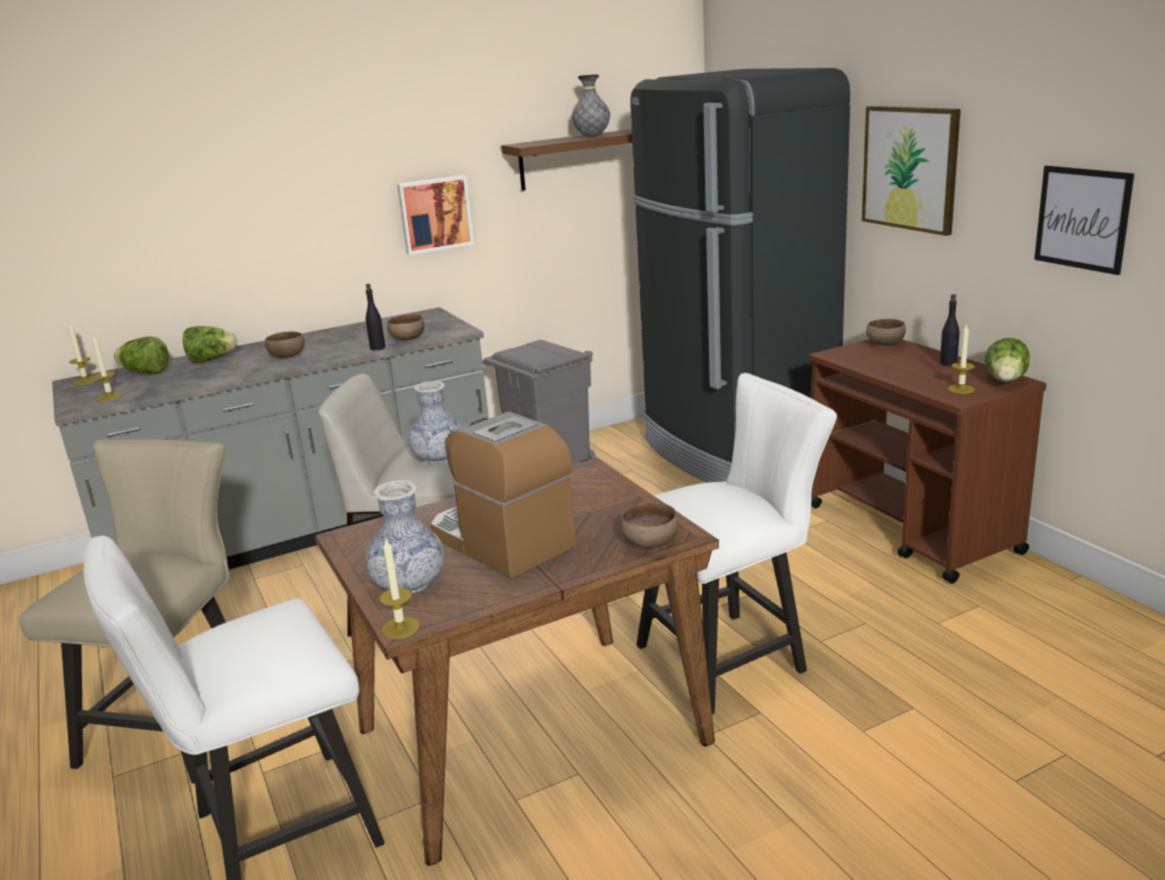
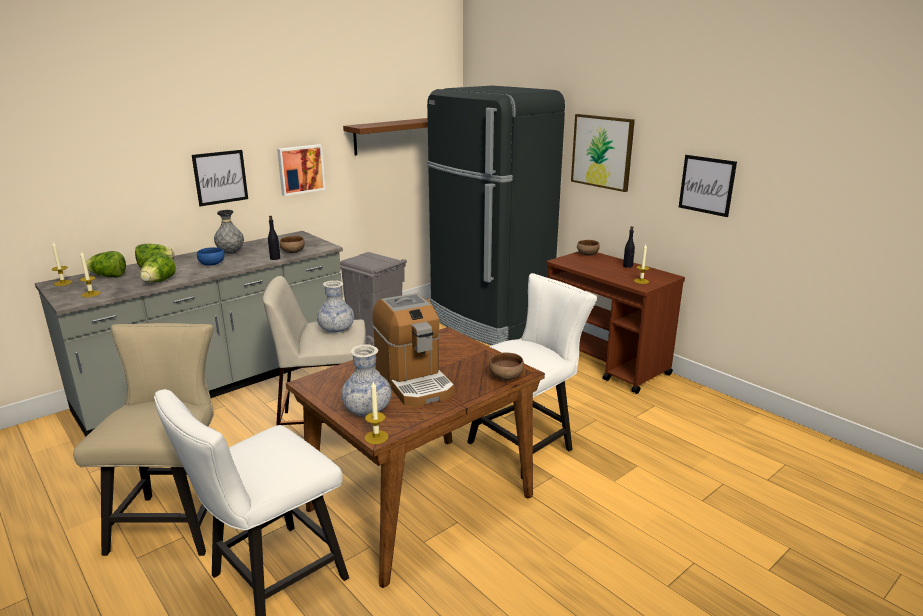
camera: 15 degrees left, 0 degrees up
(287, 356) = (212, 264): brown bowl -> blue bowl
(311, 229) = (220, 177): none -> picture
(501, 542) = (414, 381): coffee machine -> coffee machine turned 150 degrees counterclockwise
(592, 136) = (401, 123): grey vase -> grey vase (231, 253)
(1005, 381) = (663, 276): lettuce -> lettuce (159, 282)

